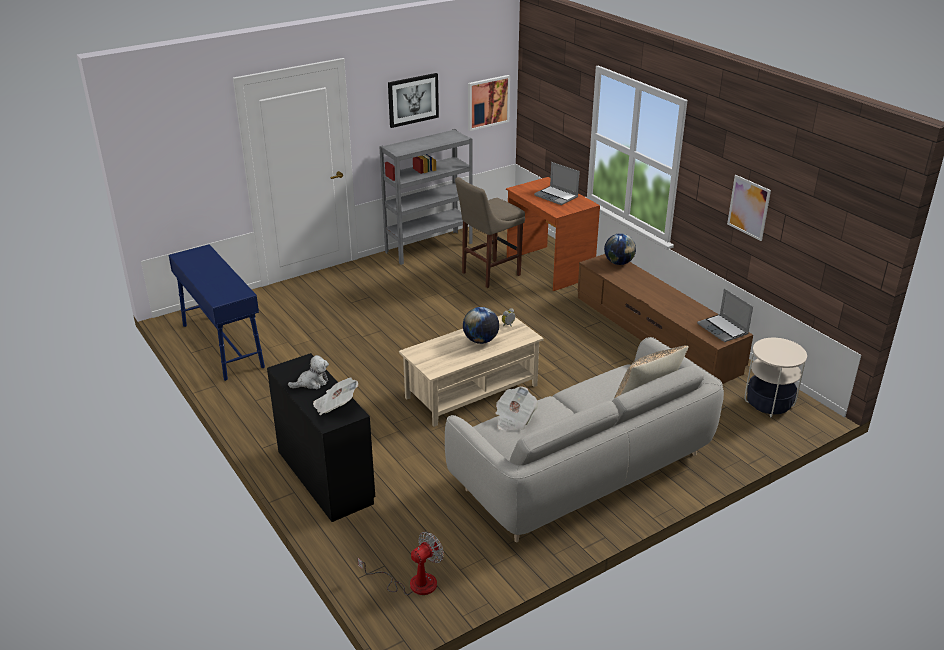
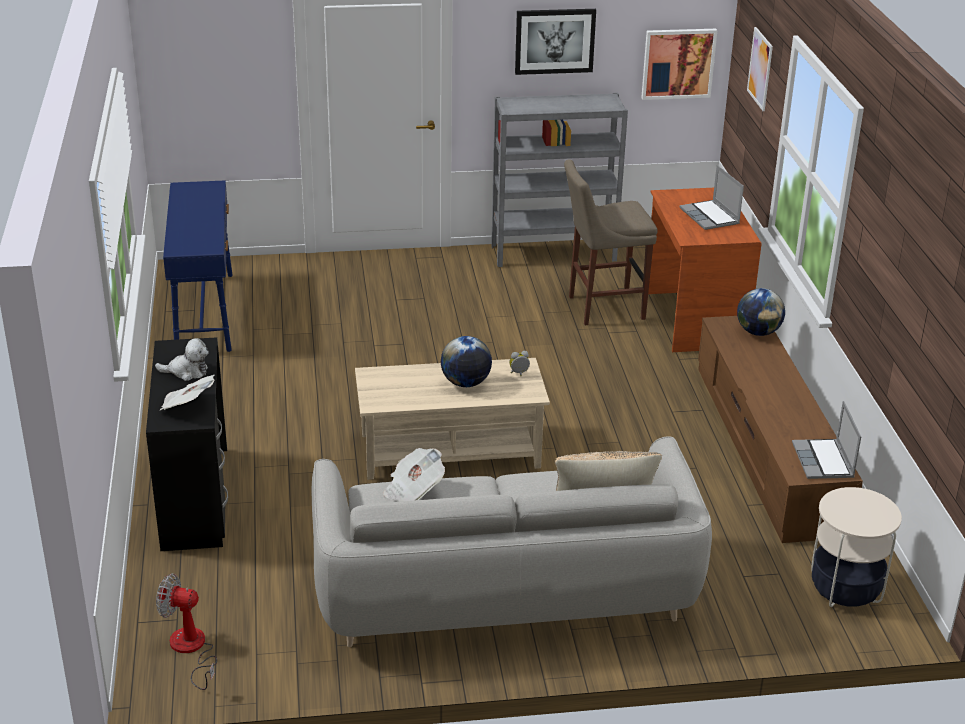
camera: 25 degrees right, 0 degrees up
(413, 583) = (191, 650): fan -> fan turned 150 degrees counterclockwise
(748, 207) = (896, 287): picture -> picture (760, 68)

